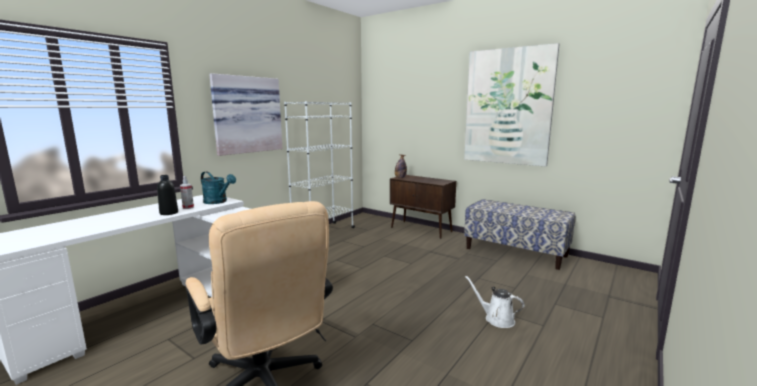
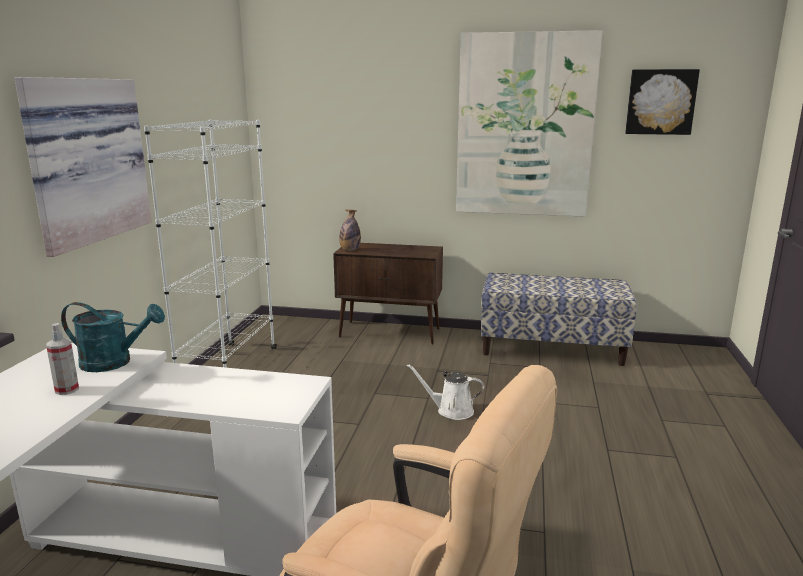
camera: 25 degrees left, 5 degrees up
(169, 213) = (43, 413): black bottle -> none
(496, 319) = (617, 463): white watering can -> white watering can (451, 410)
(602, 89) = (660, 102): none -> picture

